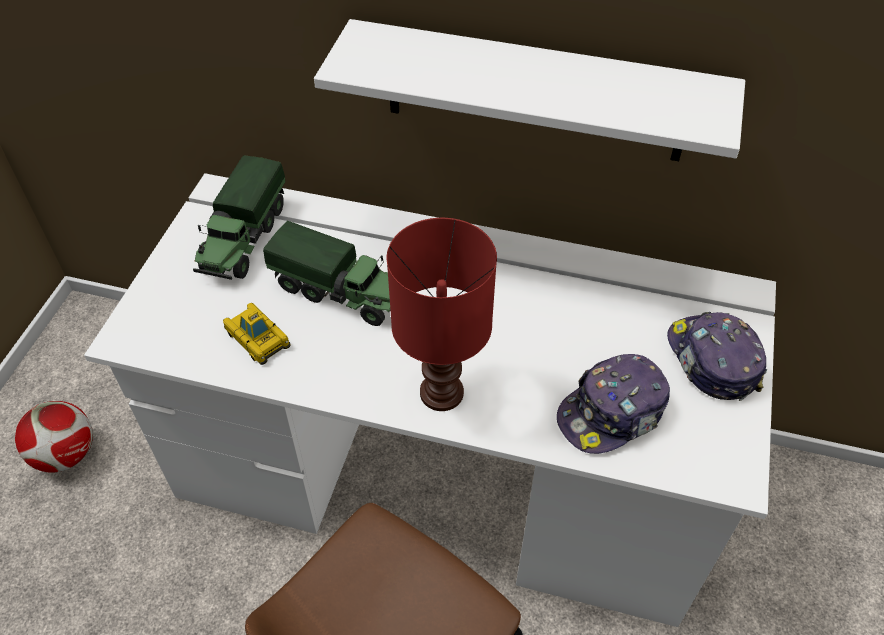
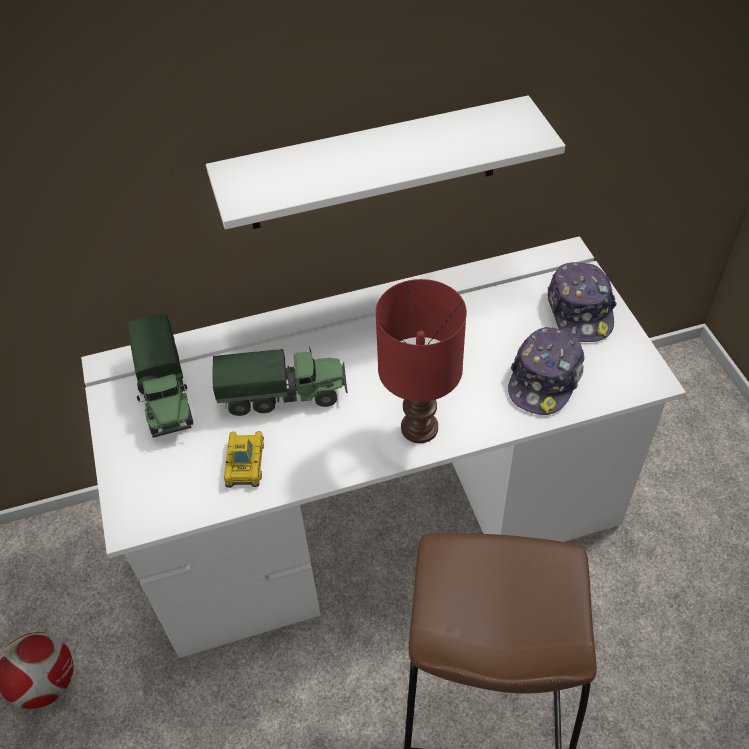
camera: 30 degrees left, 0 degrees up
(257, 338) = (245, 463): toy car -> toy car turned 75 degrees clockwise
(711, 361) = (580, 310): cap -> cap turned 135 degrees counterclockwise

